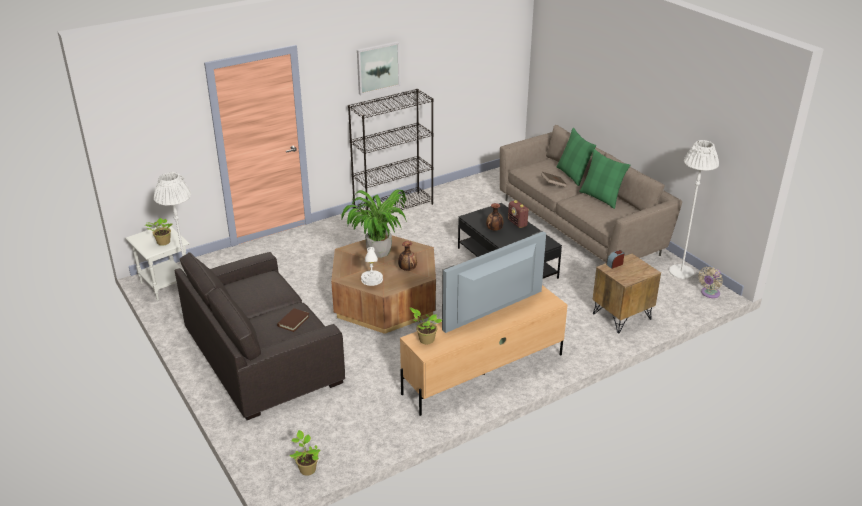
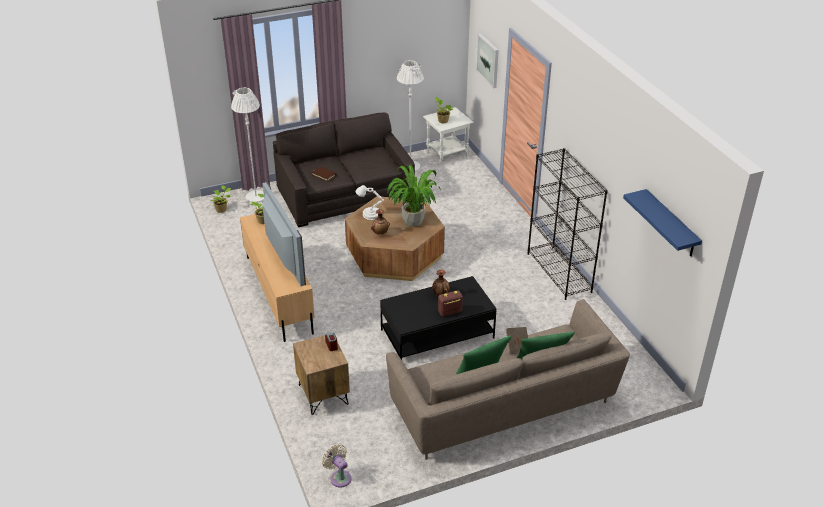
camera: 100 degrees right, 5 degrees up
(378, 67) = (590, 139): picture -> picture (488, 60)
(488, 51) = (671, 224): none -> blue shelf
(681, 272) = (387, 467): white floor lamp -> white floor lamp (256, 196)

